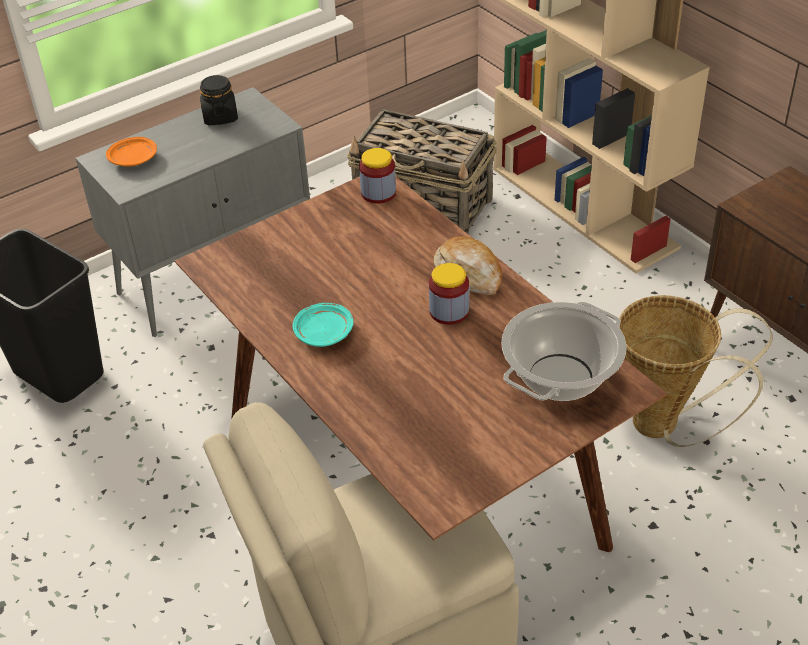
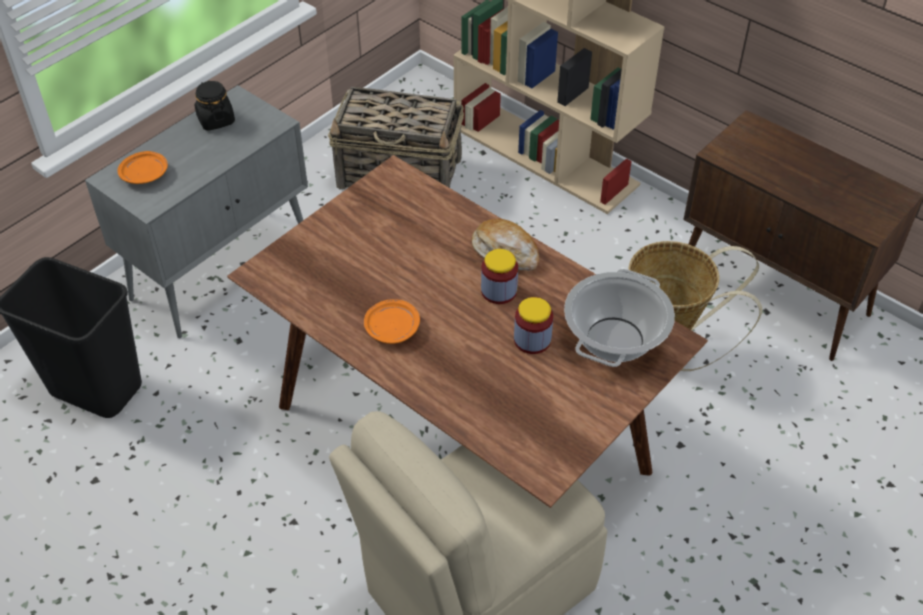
camera: 15 degrees left, 5 degrees up
(324, 332) = (392, 328): turquoise plate -> orange plate
(378, 193) = (398, 183): jar -> jar (532, 340)

